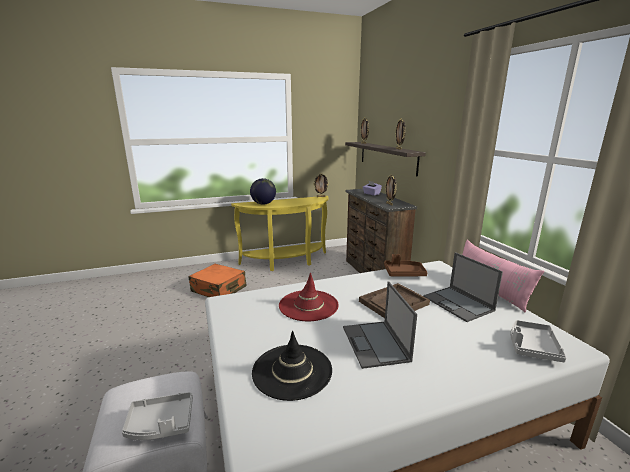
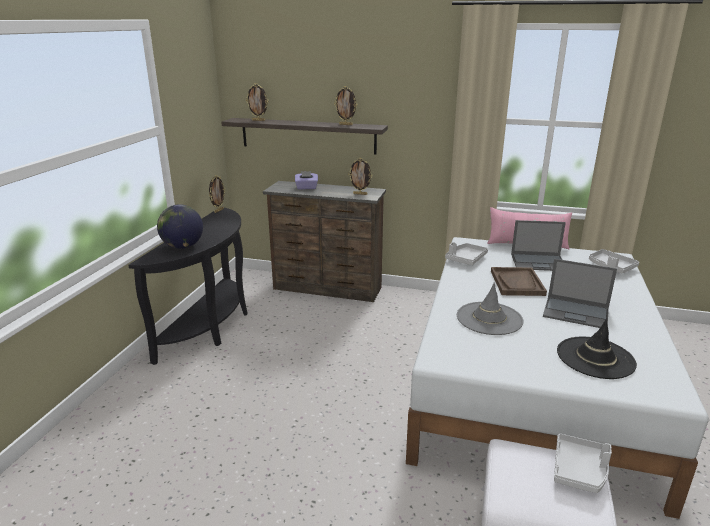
camera: 55 degrees left, 5 degrees up
(218, 289) = (208, 405): orange suitcase -> none
(286, 262) = (212, 326): yellow console table -> black console table
(308, 305) = (489, 318): red hat -> grey hat
(404, 273) = (466, 259): brown tray -> grey tray

